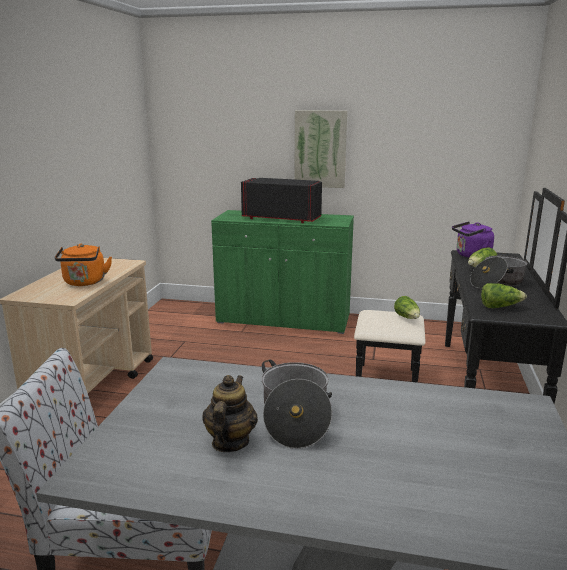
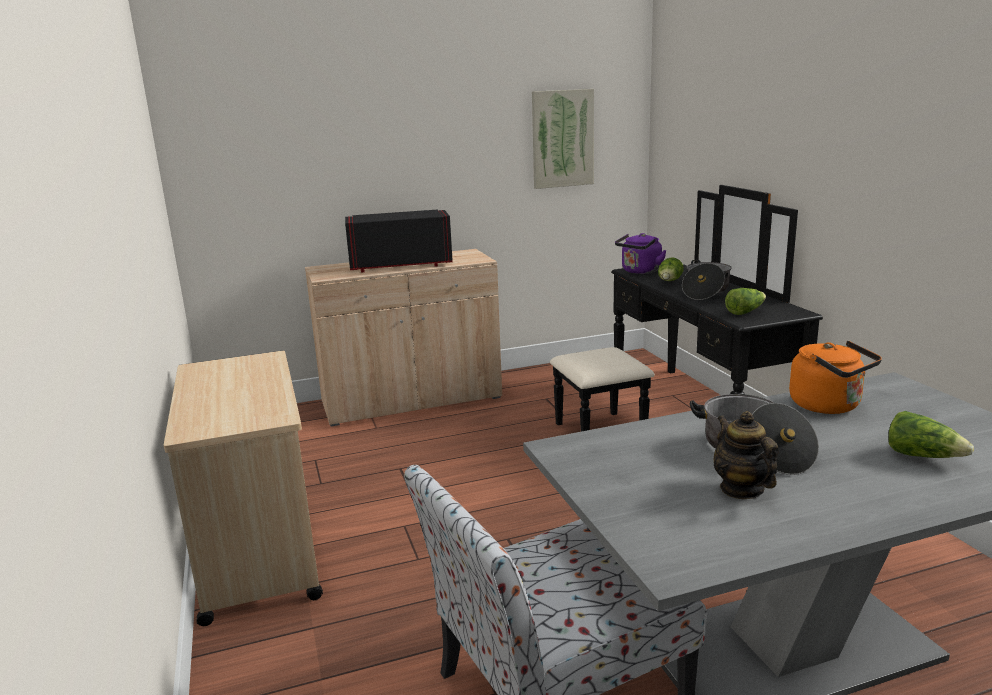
camera: 30 degrees left, 0 degrees up
(84, 283) = (255, 394): orange kettle -> orange kettle (829, 406)
(283, 319) = (411, 400): green cabinet -> beige cabinet
(320, 149) = (423, 169): picture -> picture (562, 138)
(407, 318) = (614, 352): lettuce -> lettuce (922, 456)

